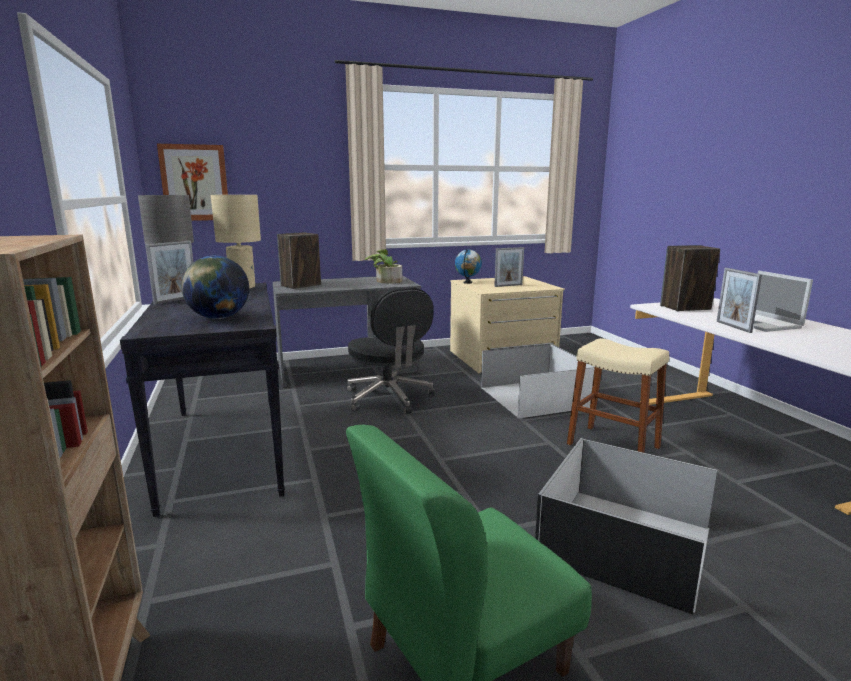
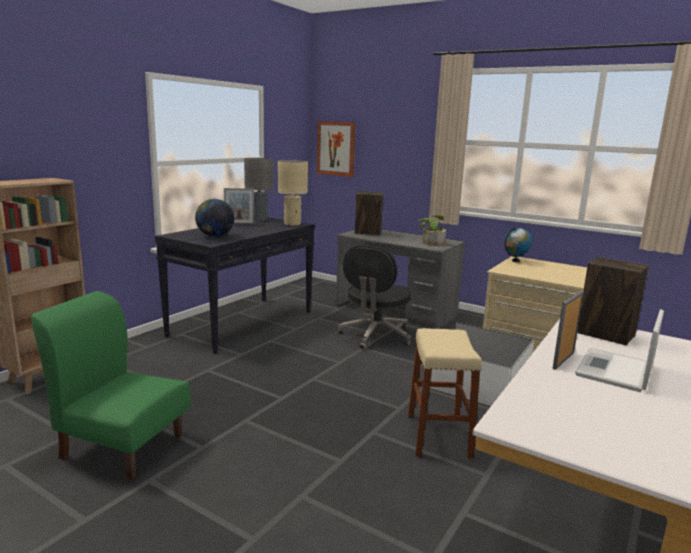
camera: 50 degrees right, 0 degrees up
(508, 285) = (541, 272): picture frame -> none
(624, 544) = (283, 472): black storage box -> none

